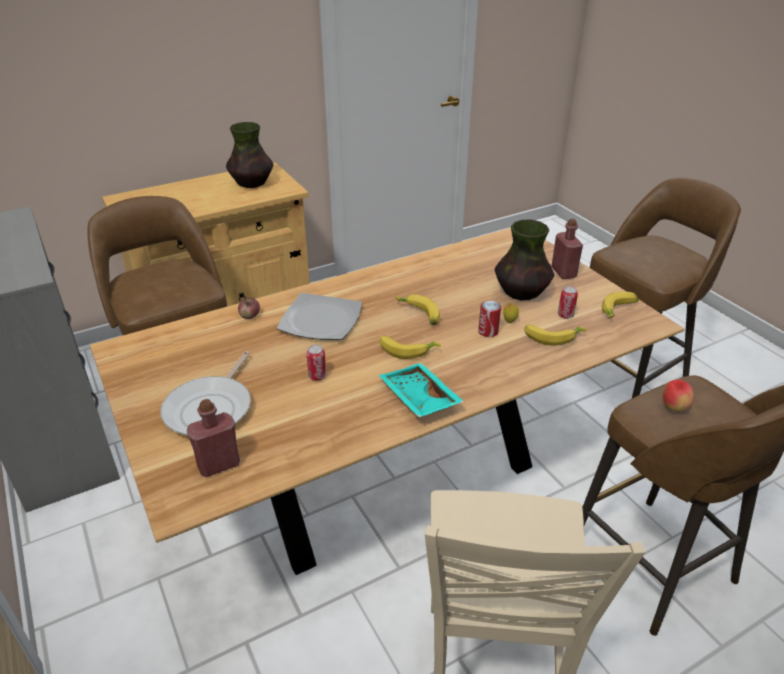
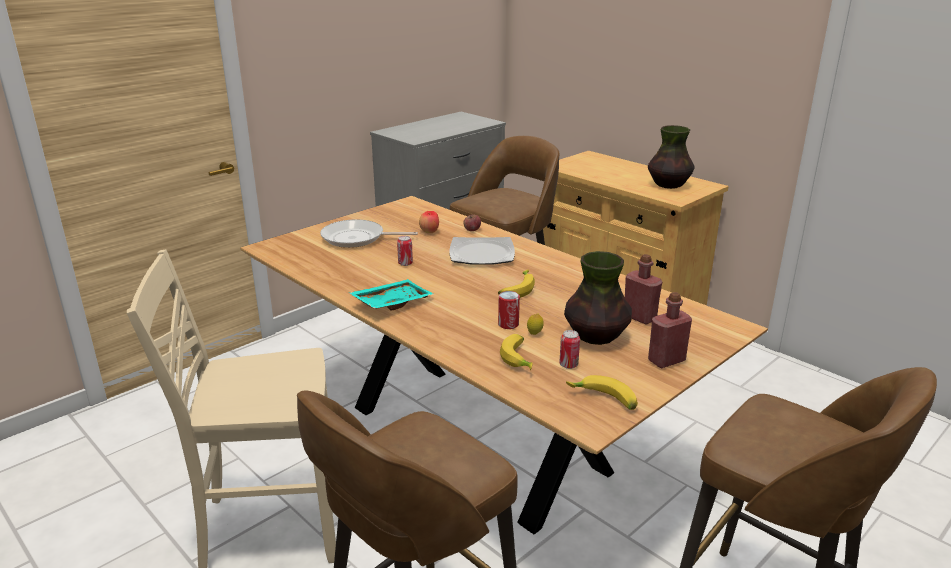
camera: 75 degrees right, 10 degrees down
(219, 465) = (302, 250): red bottle -> red bottle (639, 317)
(407, 350) = (458, 291): banana -> none
(674, 408) = (429, 441): apple -> apple (429, 232)

